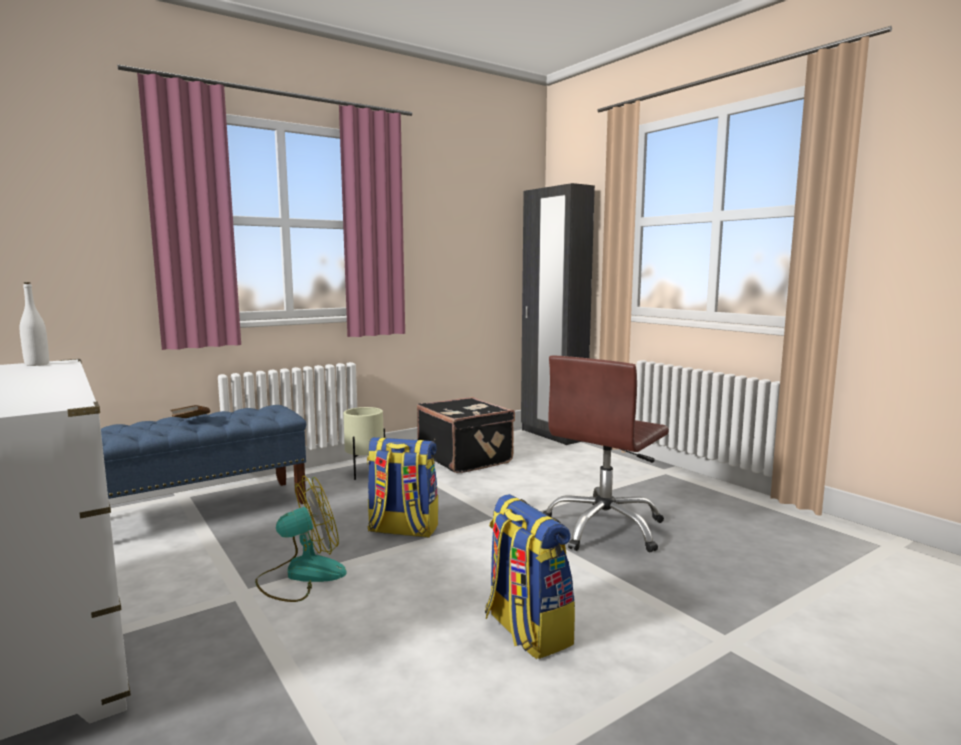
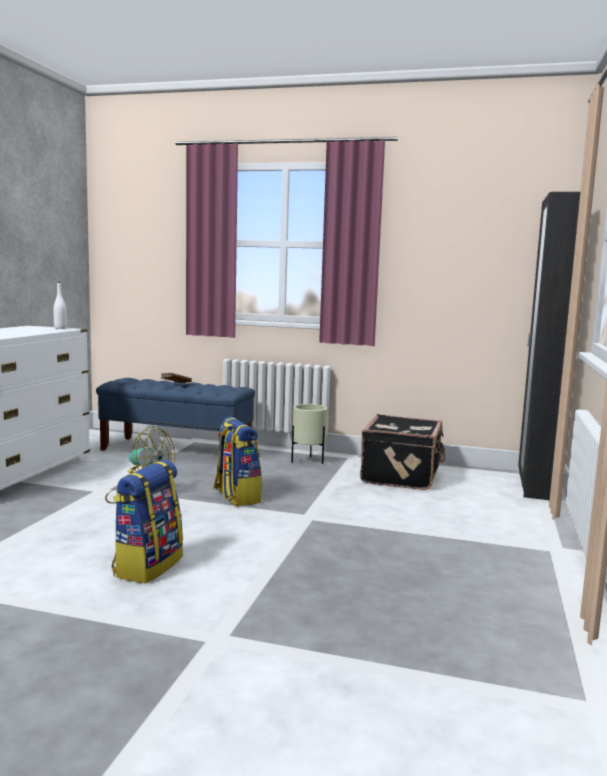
camera: 50 degrees right, 0 degrees up
(604, 528) = (356, 553): brown office chair -> none

